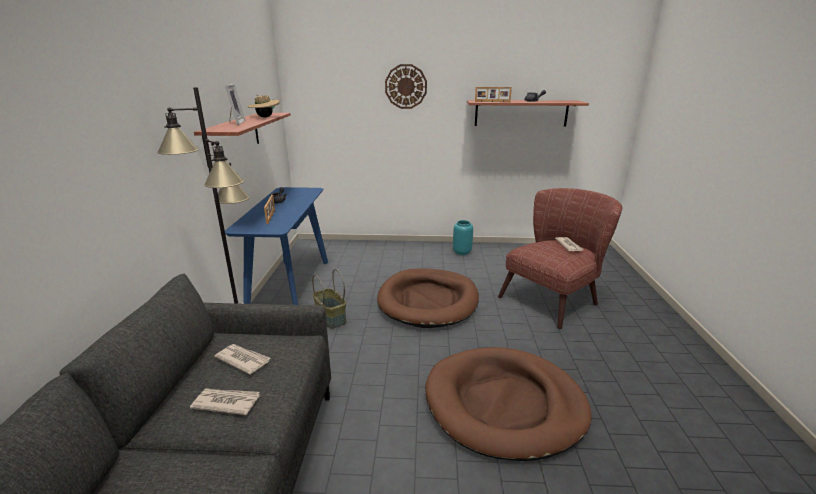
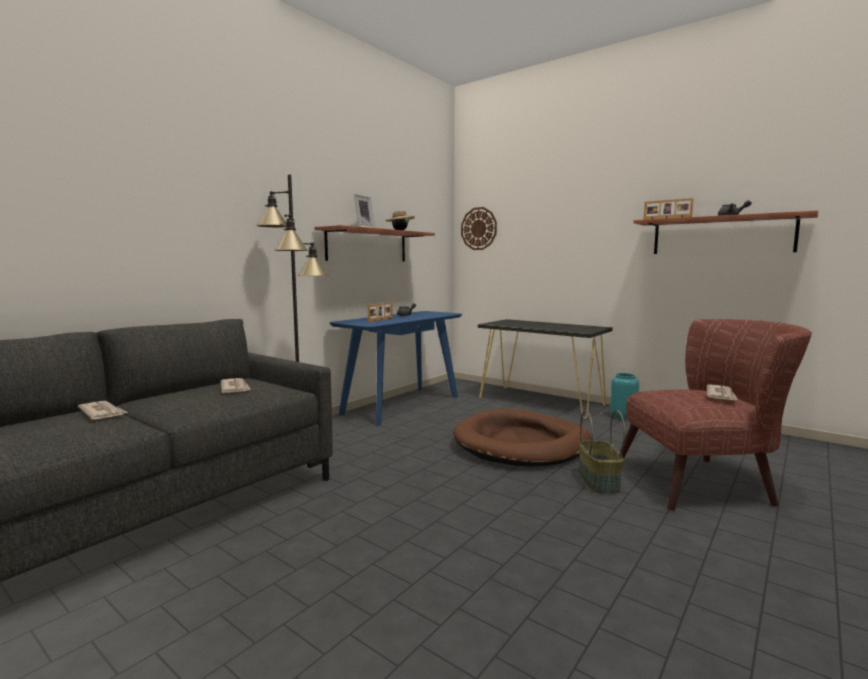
camera: 35 degrees right, 15 degrees down
(226, 402) = (186, 401): newspaper -> newspaper (103, 413)
(330, 318) = (405, 431): basket -> basket (597, 481)
(396, 251) = (541, 402): none -> black console table
(406, 86) = (571, 211): wall clock -> wall clock (479, 228)
(504, 404) = (489, 545): brown dog bed -> none

